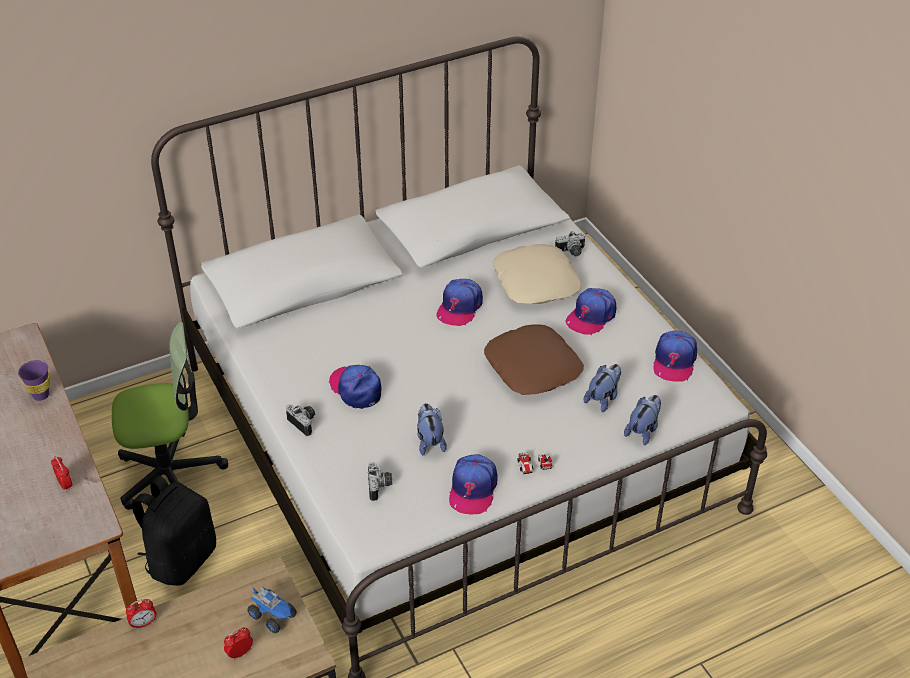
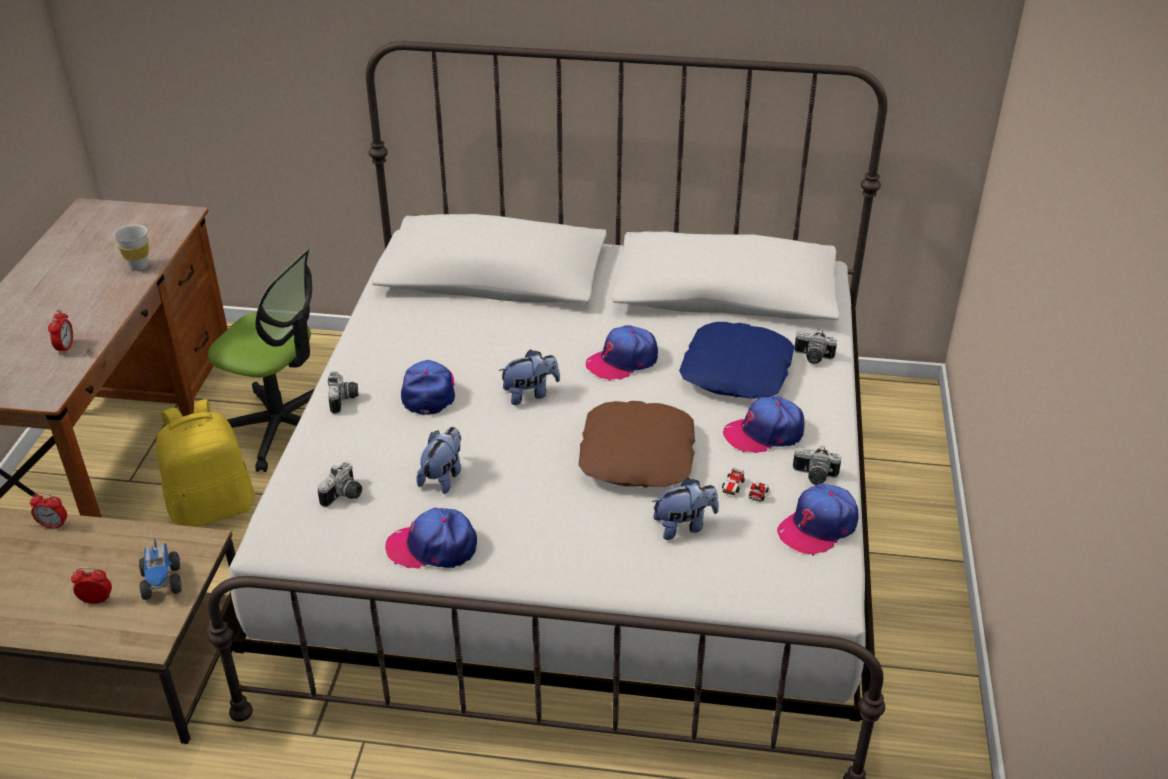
camera: 35 degrees right, 5 degrees down
(41, 395) = (139, 266): purple cup -> white cup
(181, 559) = (213, 507): black backpack -> yellow backpack
(472, 489) = (433, 547): cap -> cap turned 45 degrees clockwise
(534, 466) = (526, 558): toy car -> toy car (744, 491)
(536, 282) = (737, 371): beige pillow -> blue pillow
(643, 430) = (695, 584): plush toy -> plush toy (530, 394)
(644, 331) = (814, 477): none -> camera

